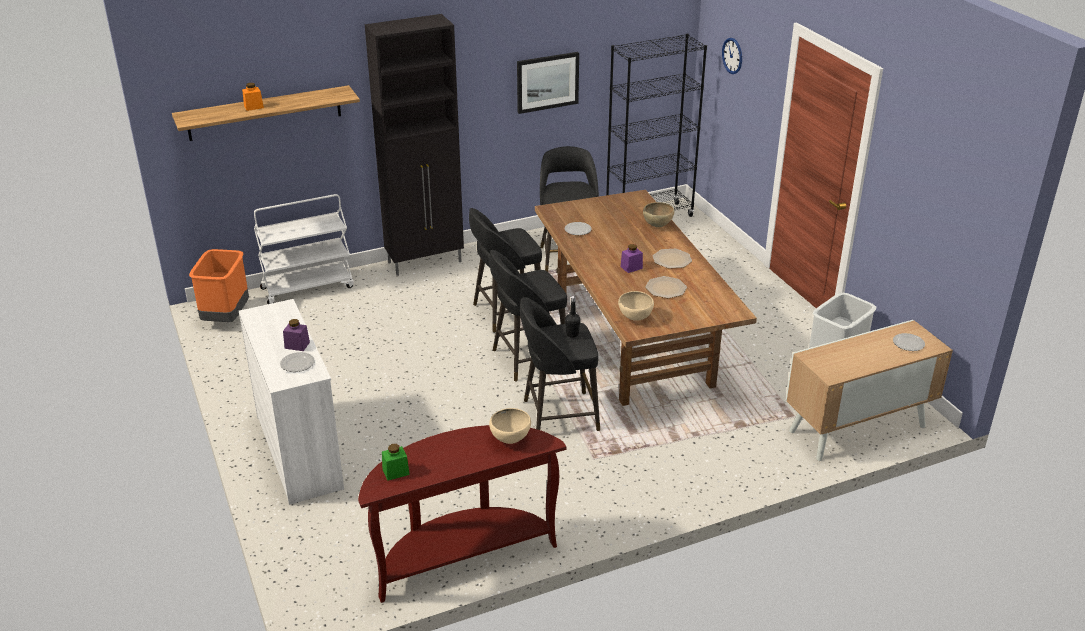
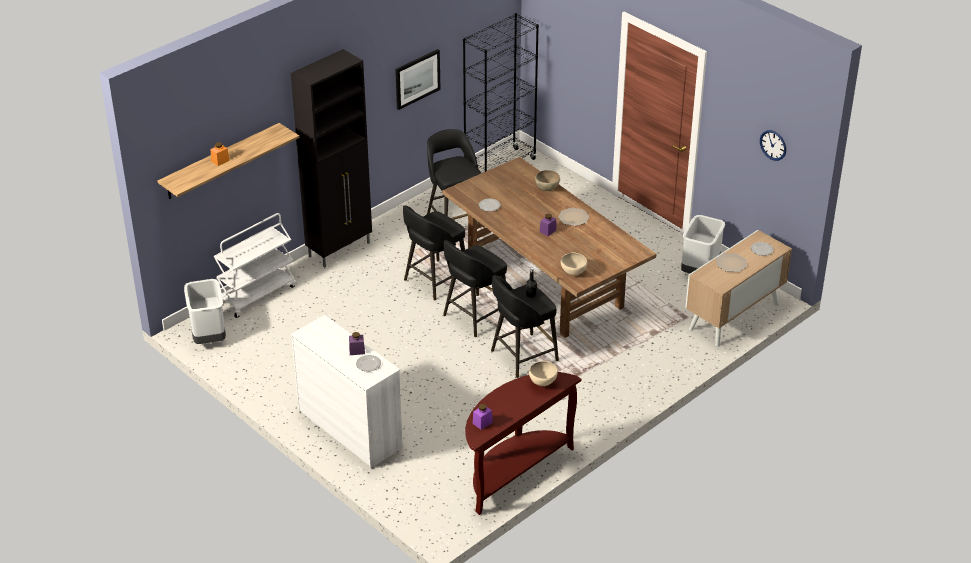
camera: 20 degrees left, 5 degrees up
(226, 317) = (208, 336): orange trash can -> grey trash can
(396, 472) = (482, 423): green jar -> purple jar
(666, 288) = (582, 243): plate -> plate (731, 263)
(732, 56) = (561, 30): wall clock -> wall clock (773, 145)

